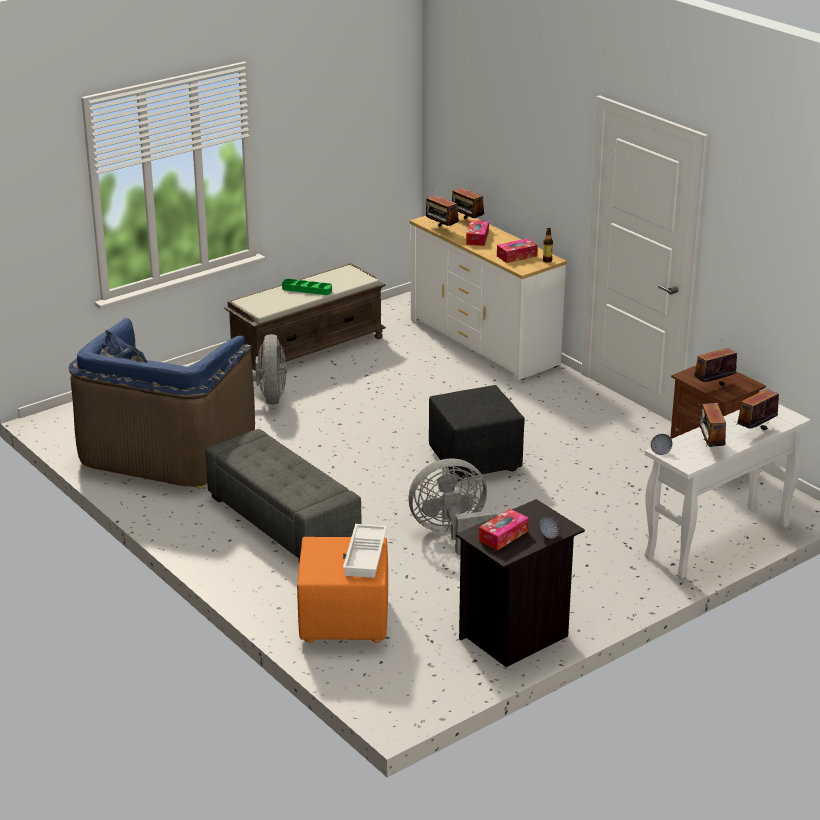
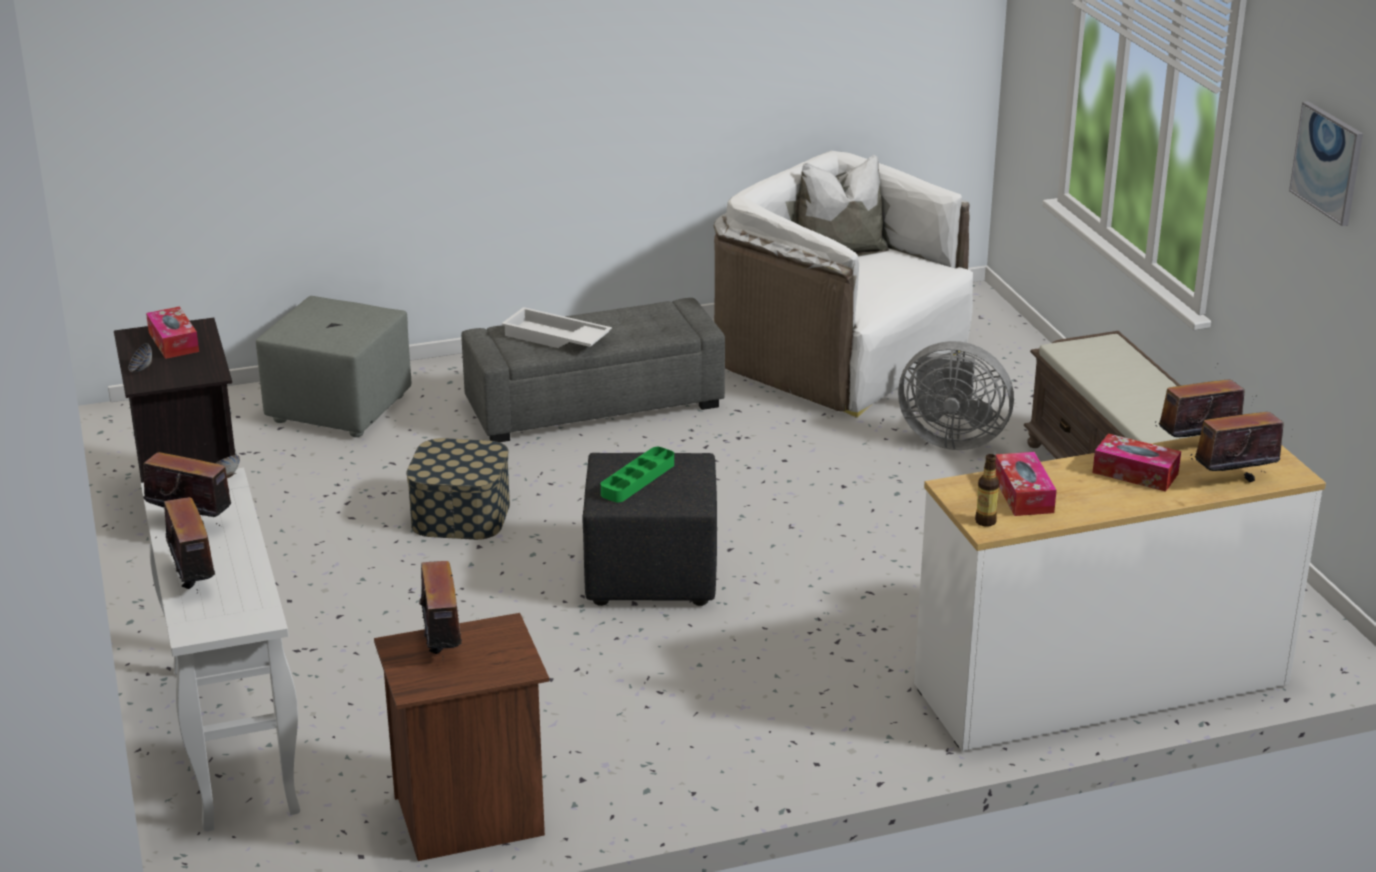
camera: 110 degrees right, 0 degrees up
(167, 449) = (840, 357): blue armchair -> white armchair
(307, 289) = (1140, 395): green tray -> green tray (638, 479)
(327, 117) = (1328, 162): none -> picture
(343, 621) = (338, 408): orange ottoman -> grey ottoman
(366, 555) = (321, 335): white tray -> white tray (555, 338)
(453, 534) = (461, 514): grey fan -> storage box

